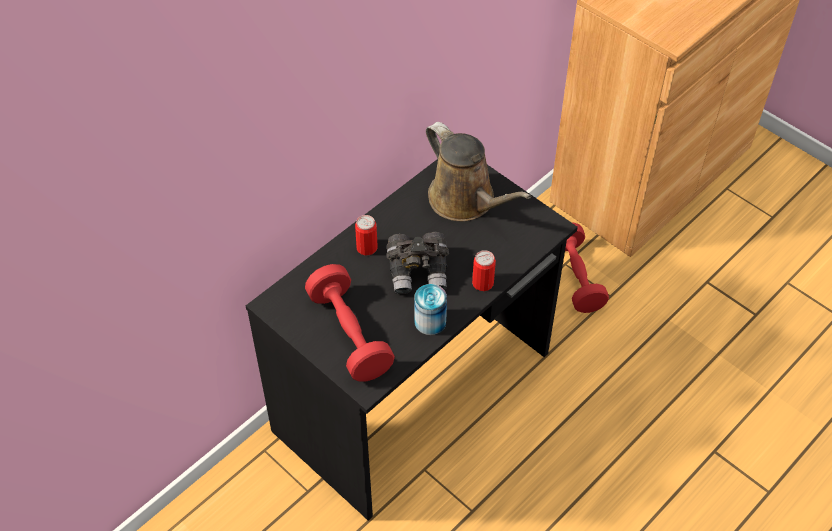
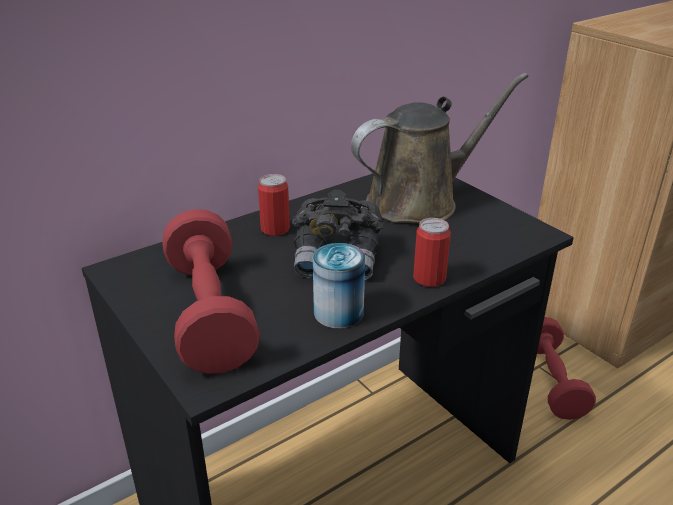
camera: 10 degrees right, 20 degrees down
(466, 201) = (420, 201): brown watering can -> brown watering can turned 90 degrees counterclockwise

